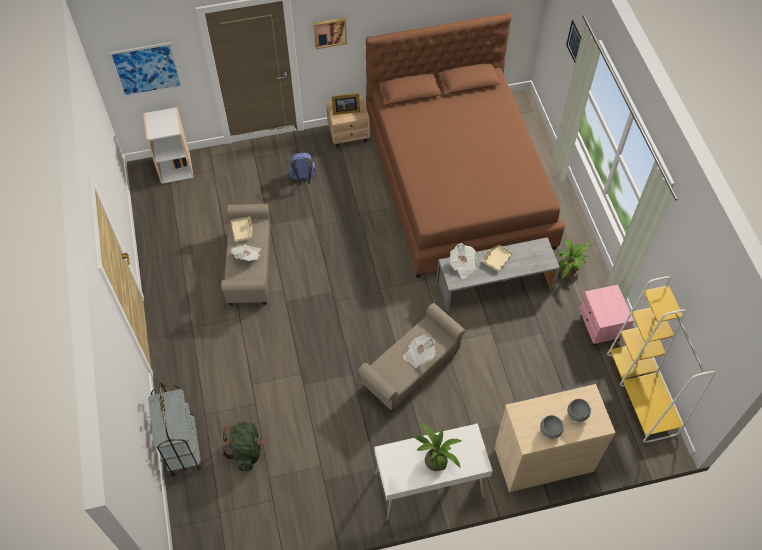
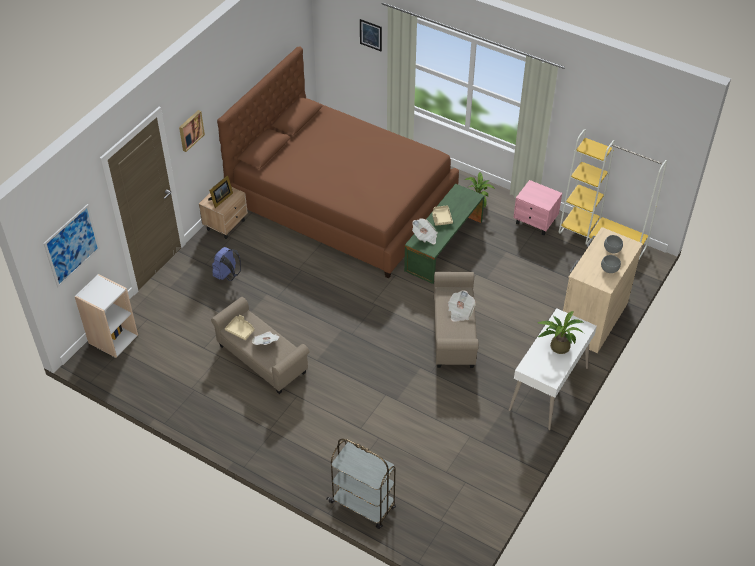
camera: 45 degrees left, 10 degrees down
(246, 451) = (410, 470): green backpack -> none
(495, 284) = (443, 245): grey bench -> green bench

